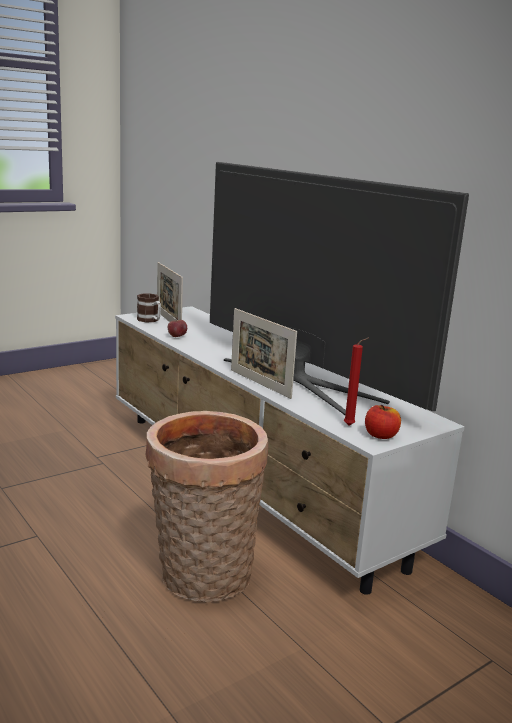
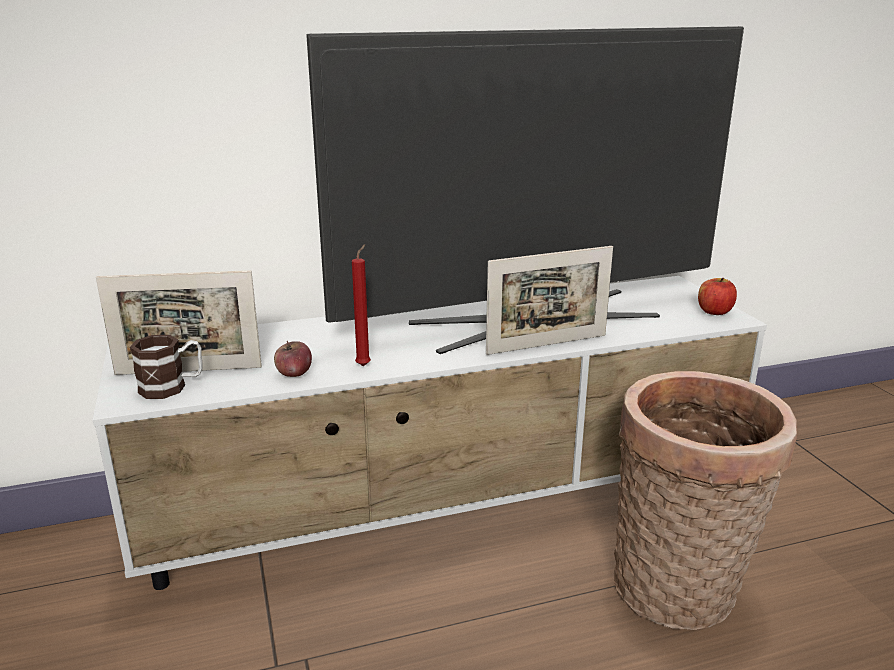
camera: 70 degrees left, 5 degrees up
(351, 426) = (689, 320): red candle -> red candle (365, 365)

